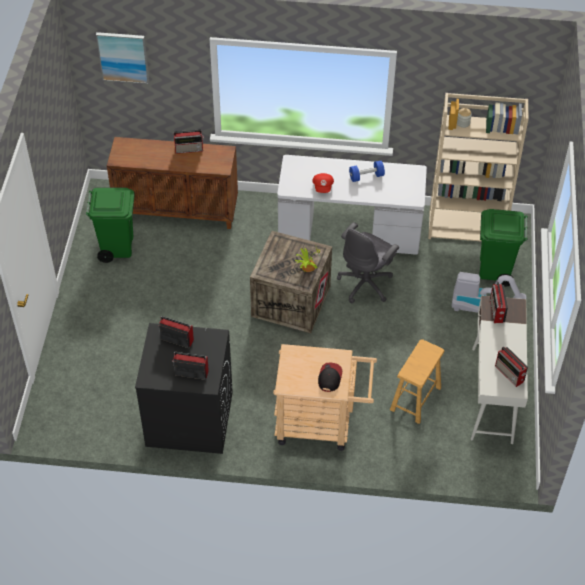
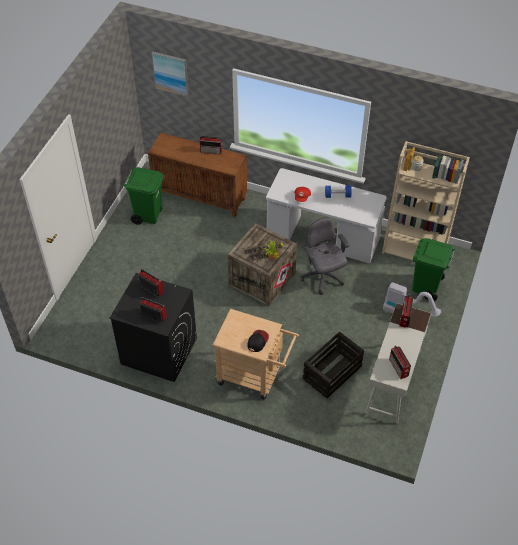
camera: 15 degrees right, 0 degrees up
(366, 284) = (323, 277): grey office chair -> grey office chair turned 105 degrees clockwise
(415, 399) = (332, 372): brown stool -> crate

